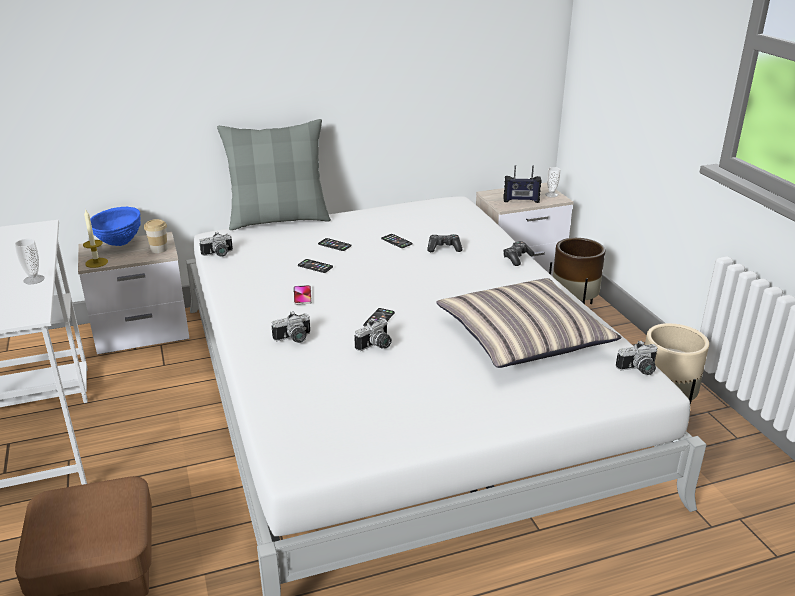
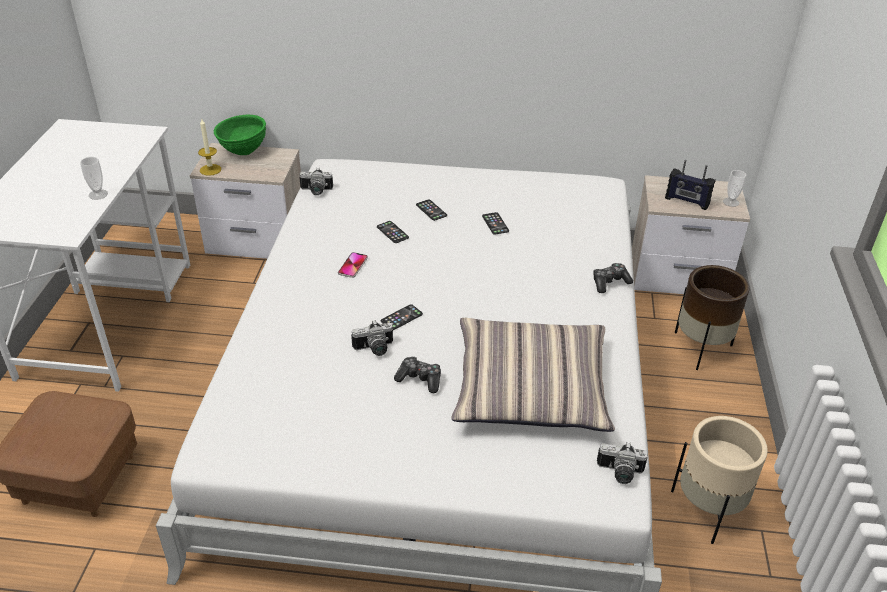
camera: 25 degrees right, 10 degrees up
(119, 244) = (243, 152): blue bowl -> green bowl
(159, 249) = (272, 168): cup -> none
(279, 220) = (403, 162): grey pillow -> none
(294, 339) = (308, 315): camera -> none
(444, 248) = (537, 247): game controller -> game controller (420, 379)

